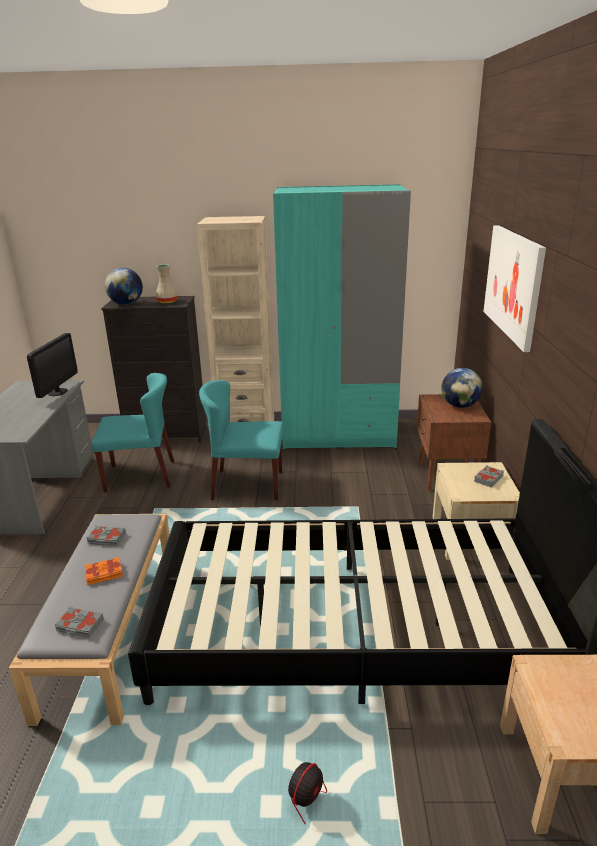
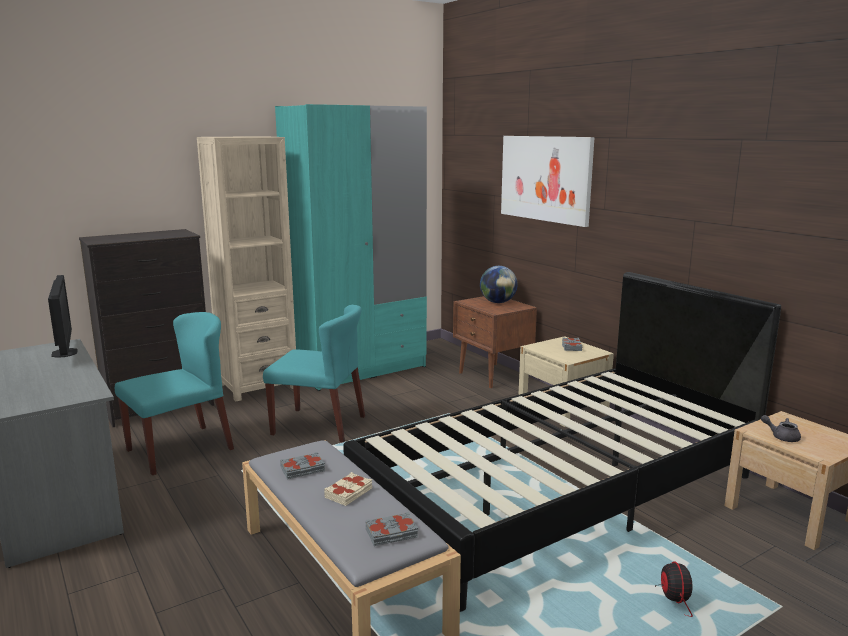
camera: 35 degrees left, 10 degrees down
(104, 574) = (349, 493): orange book -> beige book
(126, 304) = (114, 239): globe -> none
(167, 302) = (165, 234): beige vase -> none
(247, 485) = (319, 425): turquoise chair -> turquoise chair turned 135 degrees counterclockwise
(555, 690) = (781, 437): none -> grey teapot

